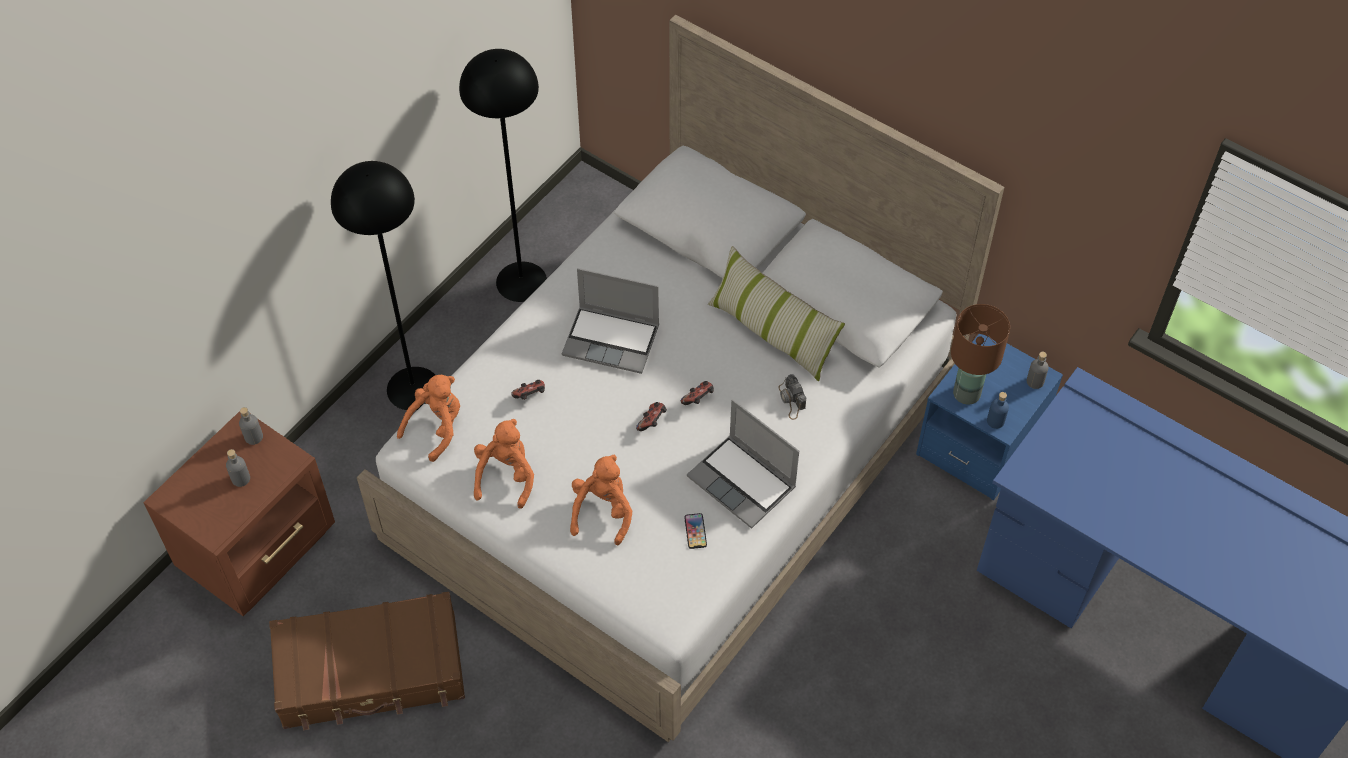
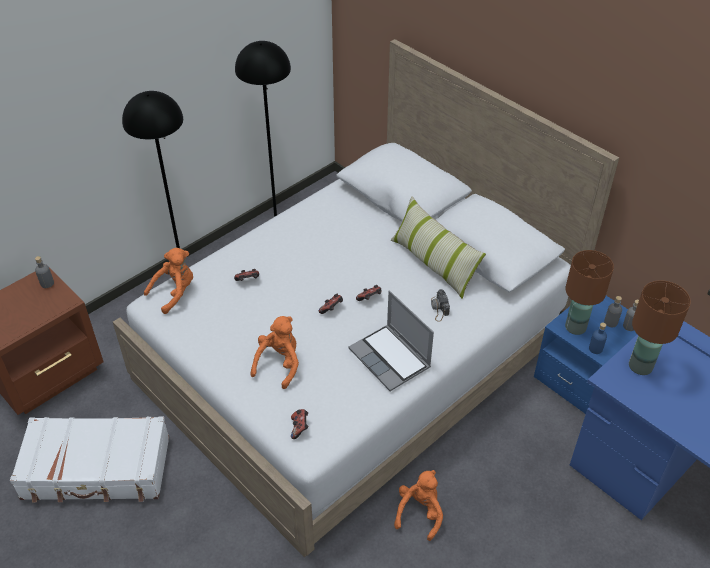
camera: 10 degrees right, 10 degrees down
(241, 479) = (27, 308): grey bottle -> grey bottle (610, 322)
(371, 671) = (97, 469): brown suitcase -> white suitcase
(506, 476) = (214, 330): orange plush toy -> orange plush toy (420, 513)
(612, 340) = (316, 254): laptop -> none
(650, 594) = (299, 428): none -> game controller
(695, 531) = (346, 388): phone -> none
(1054, 453) = (640, 366): none -> brown table lamp

